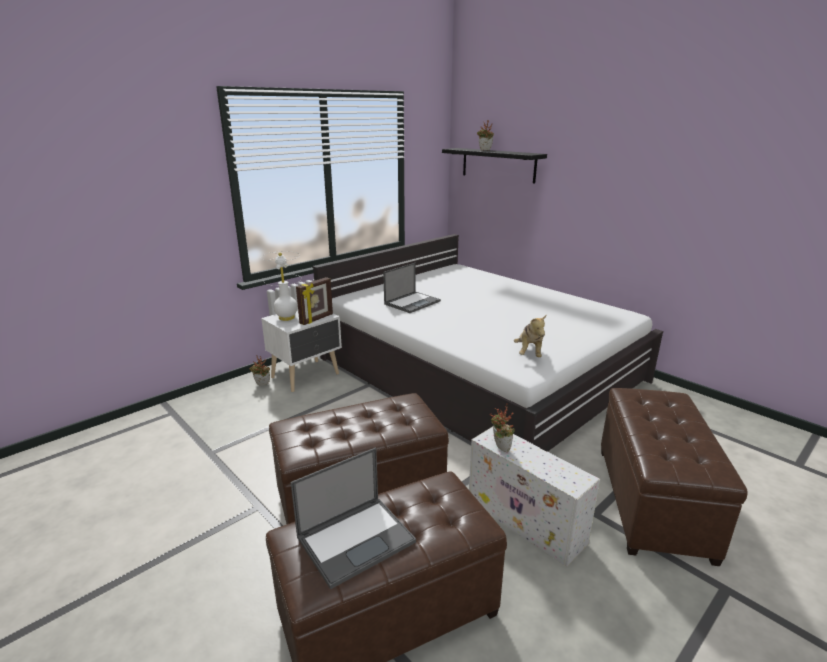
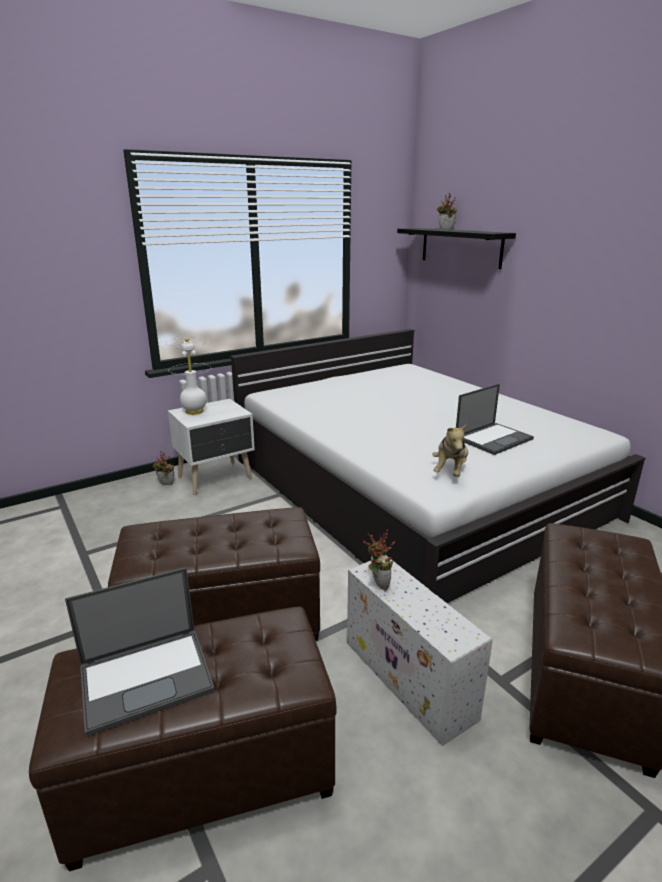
camera: 10 degrees right, 0 degrees up
(317, 319) = (226, 415): picture frame -> none
(412, 302) = (337, 403): laptop -> laptop (494, 438)

